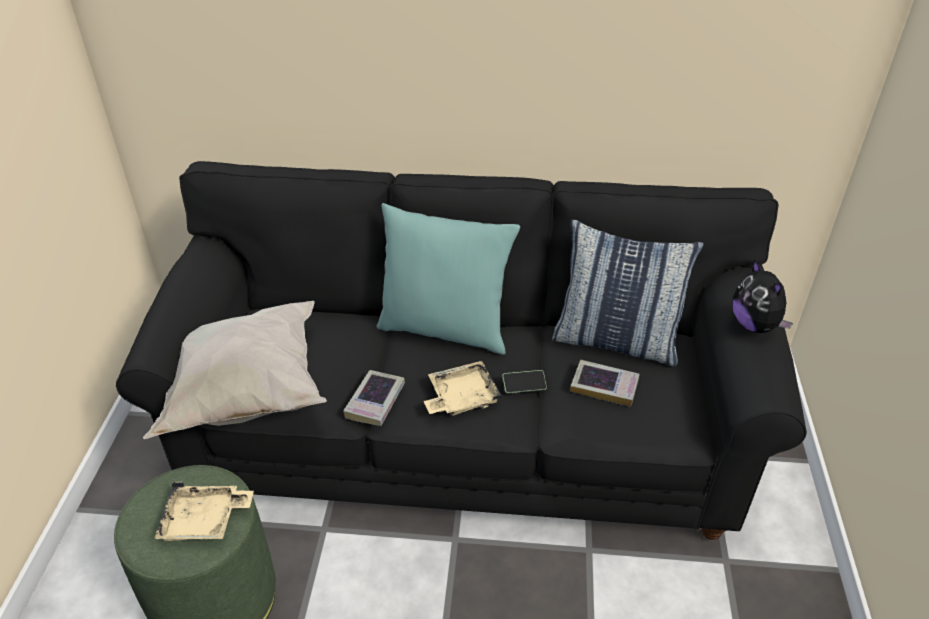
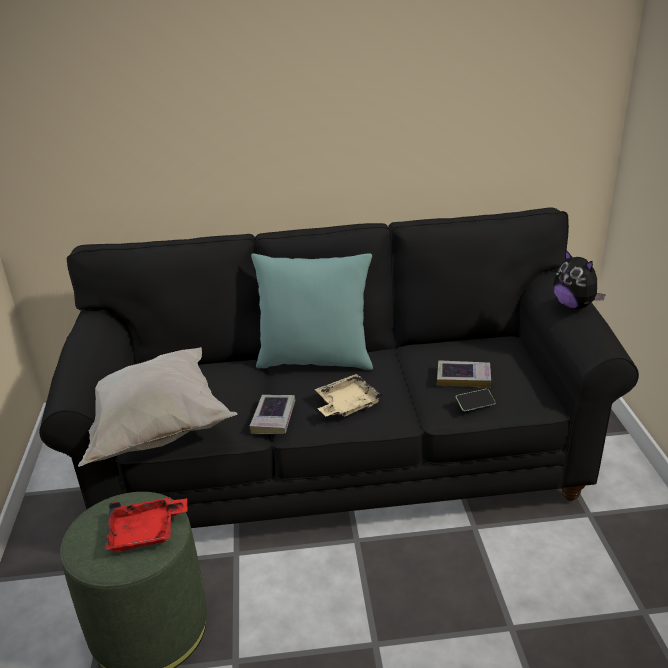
camera: 10 degrees left, 10 degrees down
(204, 521) = (145, 532): beige tray -> red tray
(524, 386) = (396, 388): phone -> phone (475, 404)
(616, 341) = (461, 346): pillow -> none

